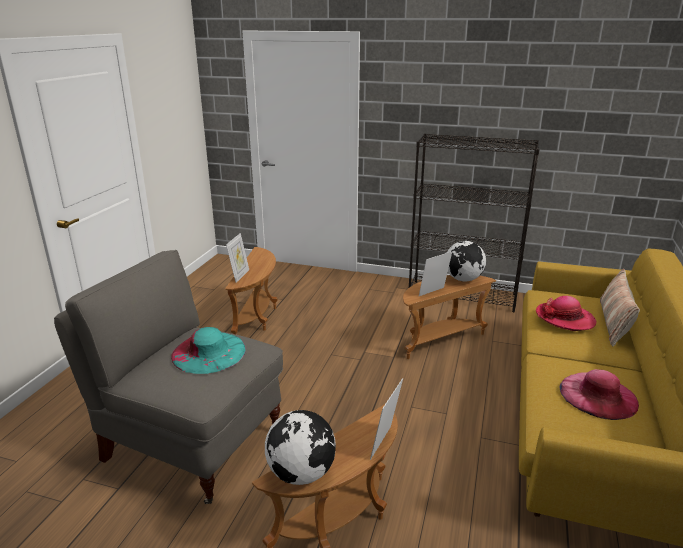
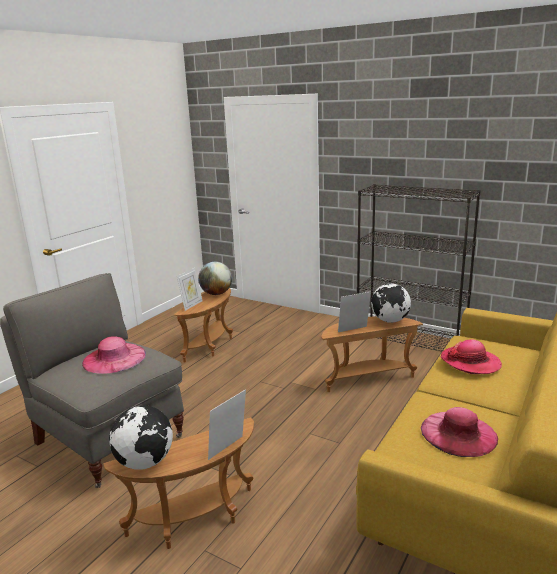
camera: 15 degrees right, 5 degrees down
(208, 352) = (114, 358): turquoise hat -> pink hat
(260, 260) = (216, 293): none -> globe
(614, 323) = (523, 371): pillow -> none

